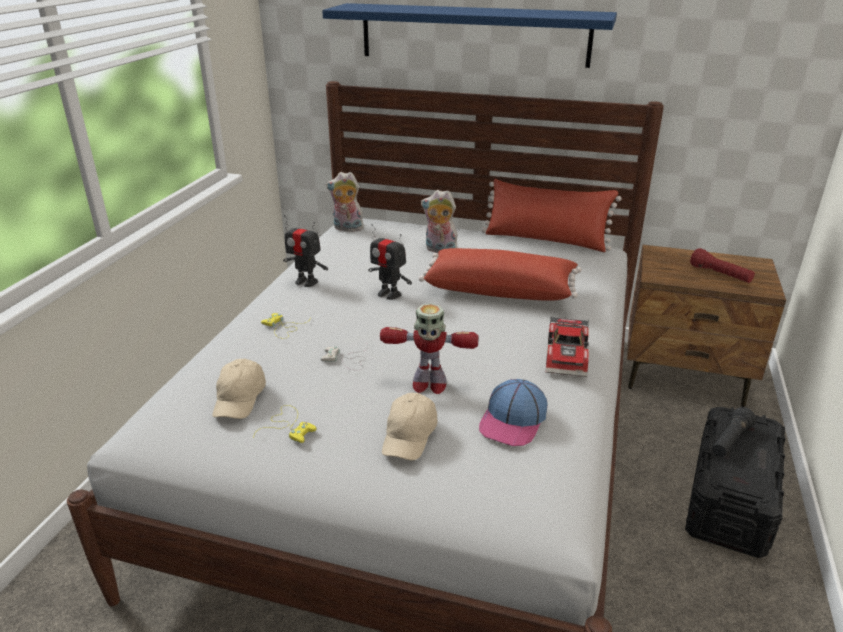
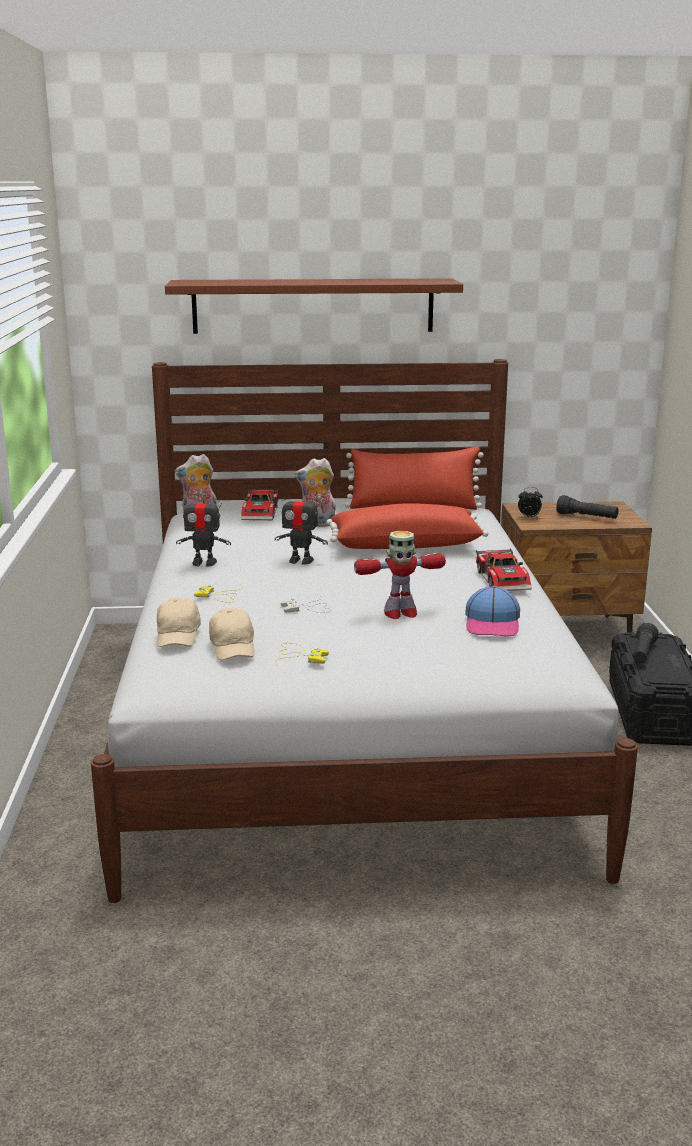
camera: 20 degrees left, 10 degrees down
(402, 229) = (262, 513): none -> toy car
(409, 436) = (414, 645): beige cap -> beige cap (178, 635)
(473, 34) = (313, 306): blue shelf -> brown shelf
(658, 266) = (529, 517): none -> alarm clock
(720, 275) = (587, 517): red flashlight -> black flashlight

